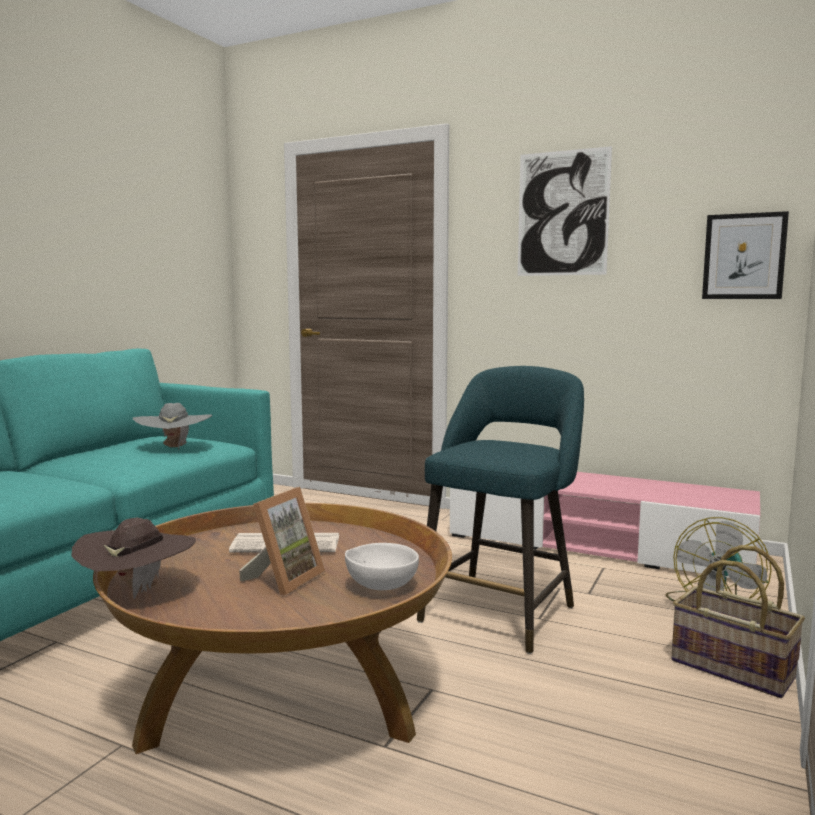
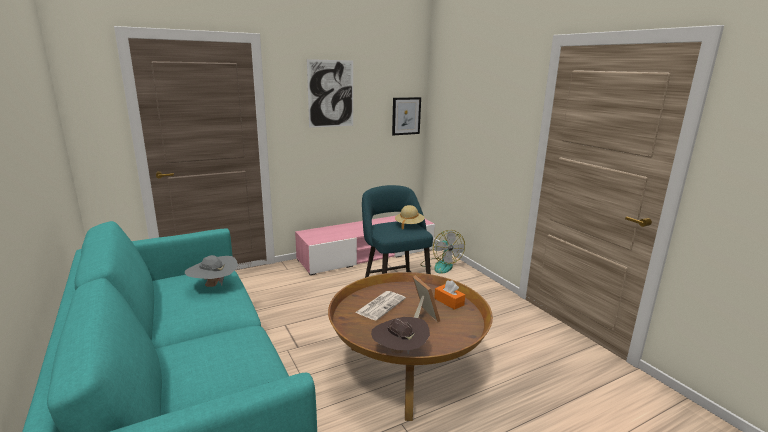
camera: 55 degrees left, 10 degrees up
(380, 586) = (449, 302): white bowl -> orange tissue box
(530, 449) = (409, 225): none -> beige hat
(731, 668) = (474, 281): basket -> none

